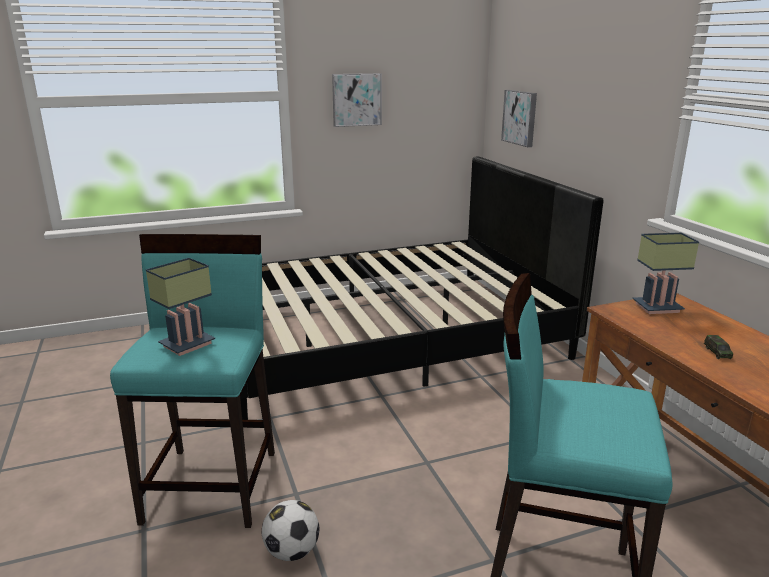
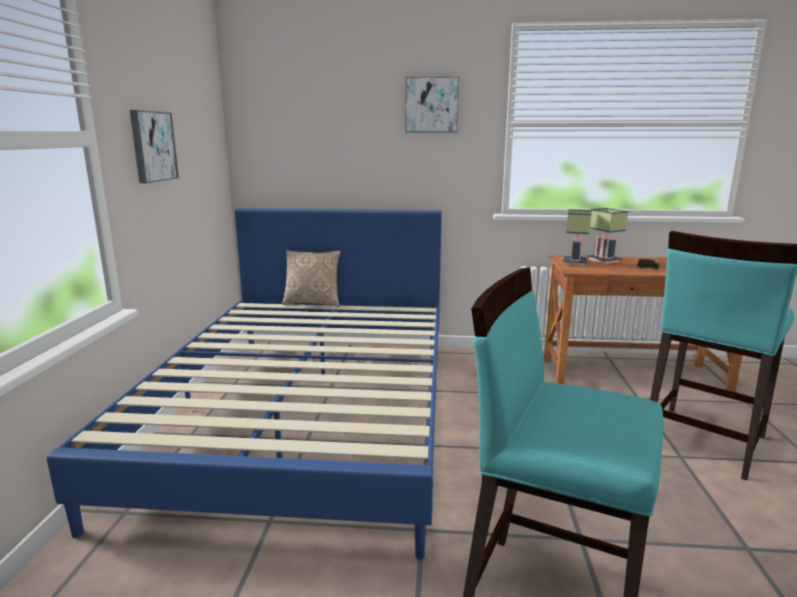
camera: 65 degrees left, 5 degrees down
(188, 343) = (592, 415): table lamp -> table lamp (601, 260)
(292, 551) = (674, 560): football -> none
(383, 338) = (309, 414): black bed -> blue bed
(496, 261) = (313, 303): none -> pillow
(520, 117) = (299, 159): picture -> picture (432, 105)

